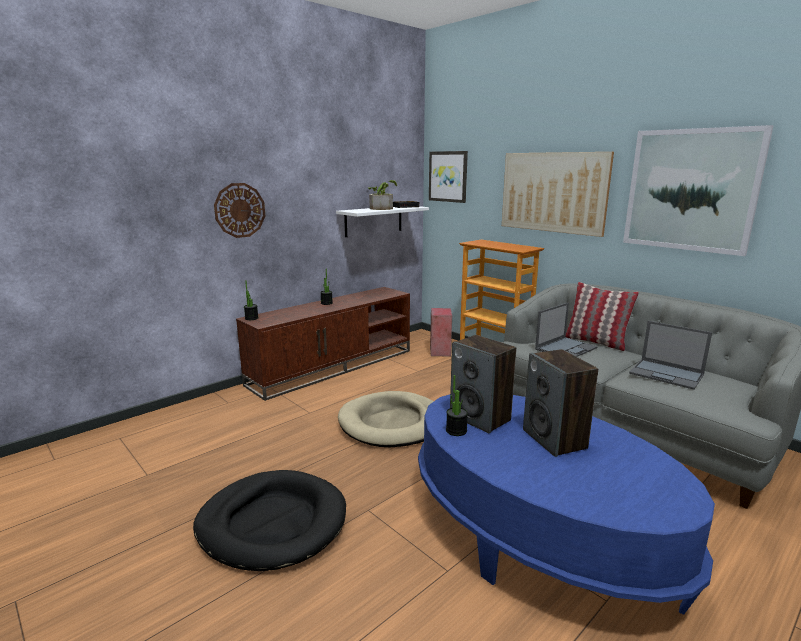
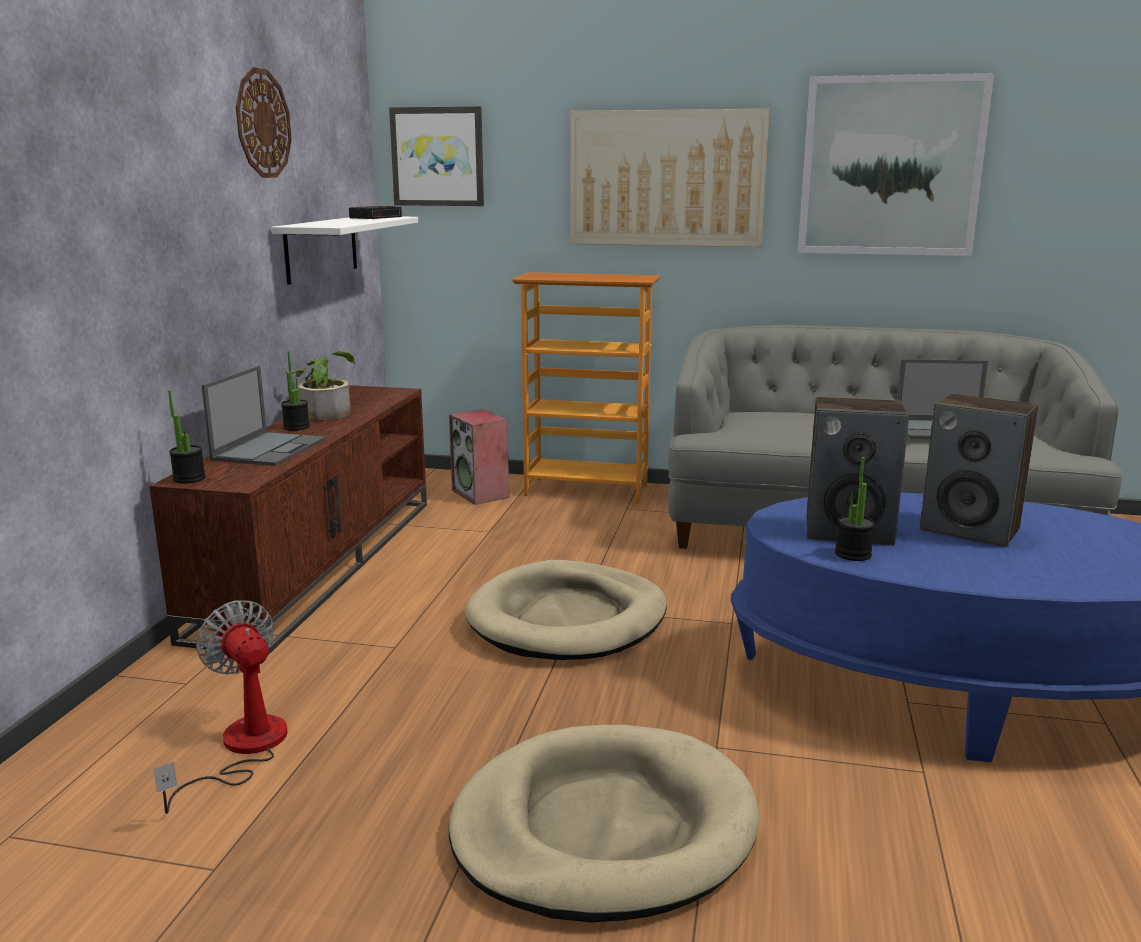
camera: 35 degrees left, 0 degrees up
(210, 434) = (242, 749): none -> fan
(240, 210) = (128, 225): wall clock -> wall clock (262, 124)
(272, 523) = (603, 829): black dog bed -> beige dog bed
(382, 208) = (347, 220): potted plant -> potted plant (325, 412)
(566, 348) = (785, 425): laptop -> laptop (269, 449)
(595, 342) = (799, 411): pillow -> none

